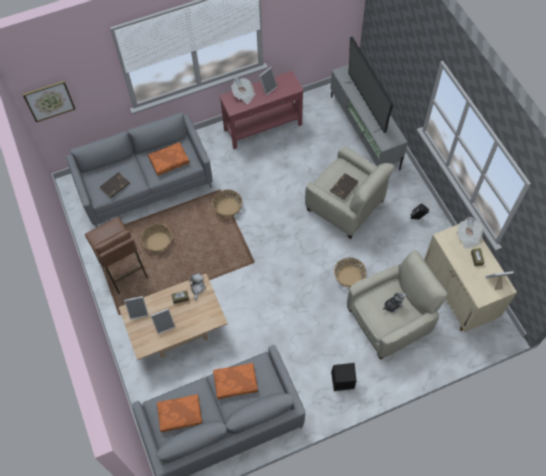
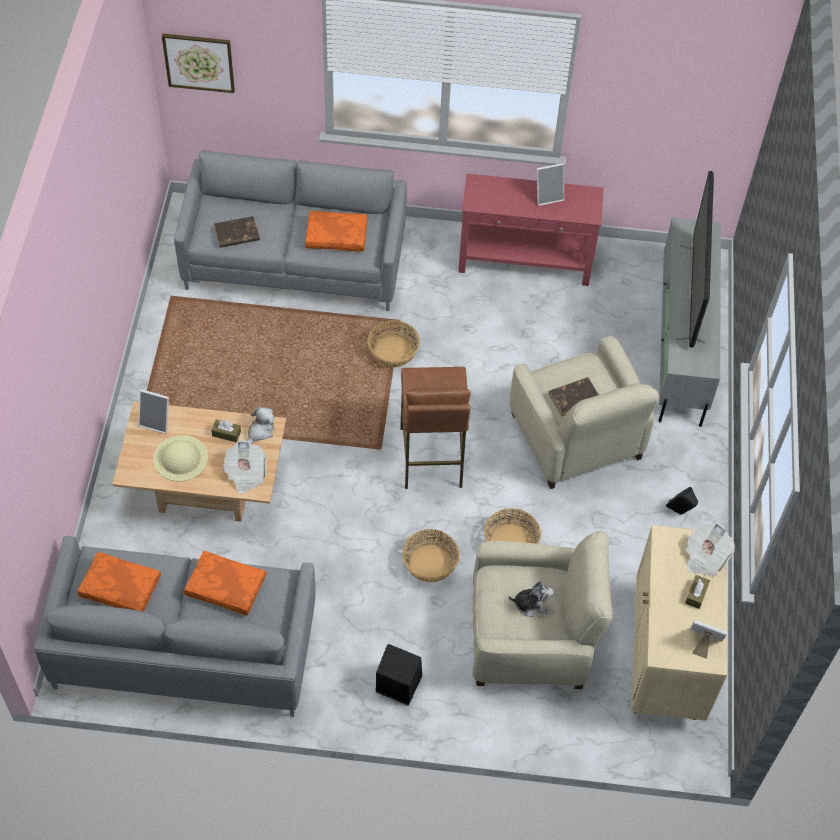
camera: 25 degrees right, 5 degrees down
(123, 270) = (185, 365): brown stool -> brown stool (431, 457)
(158, 242) = (259, 350): basket -> basket (430, 563)
(164, 325) = (180, 458): picture frame -> beige hat
(243, 95) = (504, 189): newspaper -> newspaper (246, 474)

